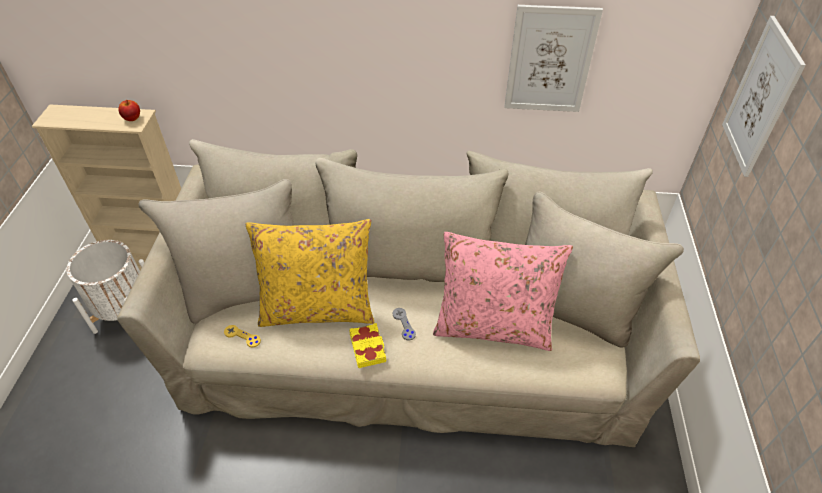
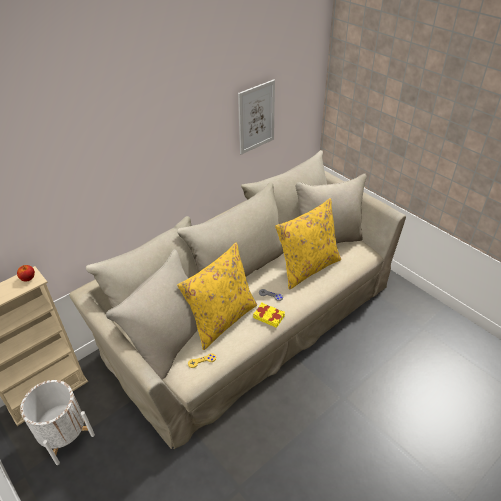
camera: 45 degrees left, 5 degrees down
(493, 326) = (308, 267): pink pillow -> yellow pillow
(760, 98) = (359, 92): picture -> none

